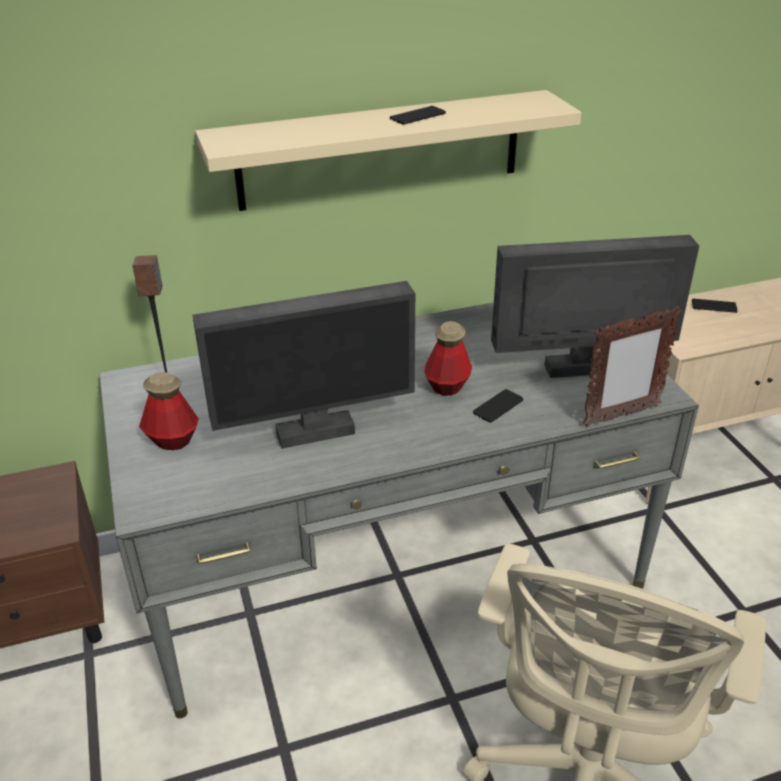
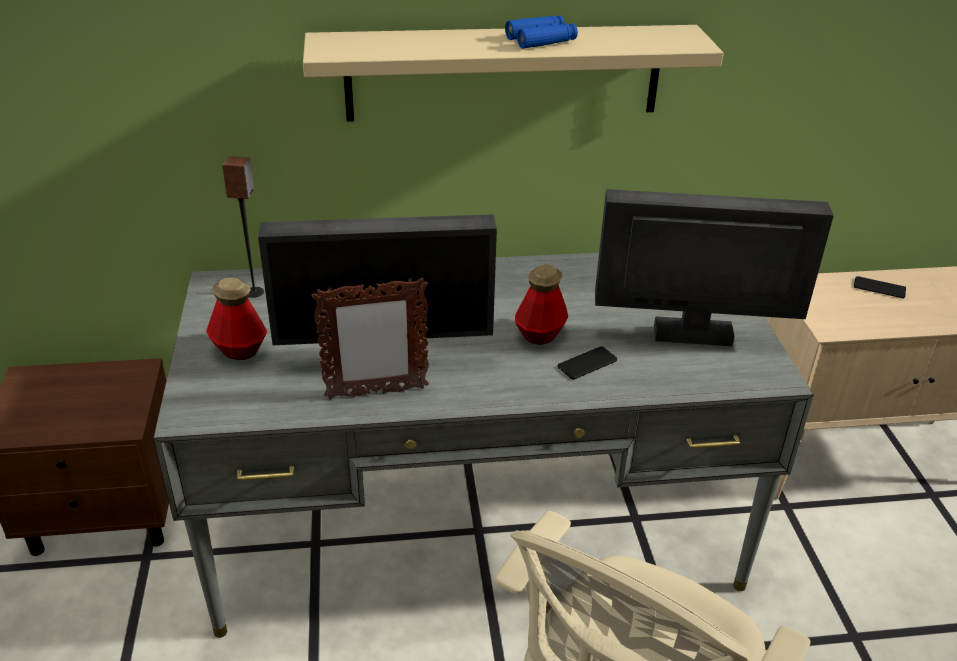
camera: 10 degrees right, 0 degrees up
(417, 116) = (541, 40): phone -> blue binoculars
(620, 416) = (719, 393): picture frame -> picture frame (376, 393)

